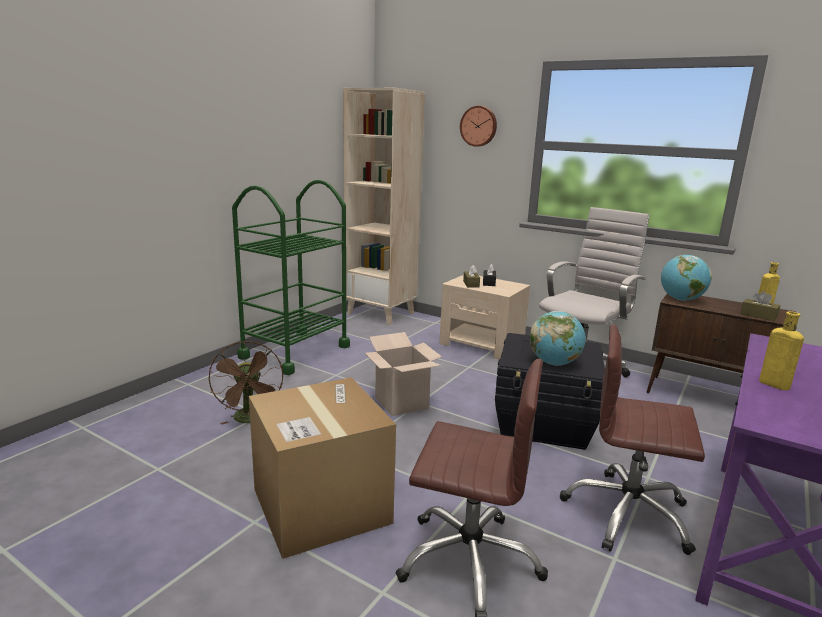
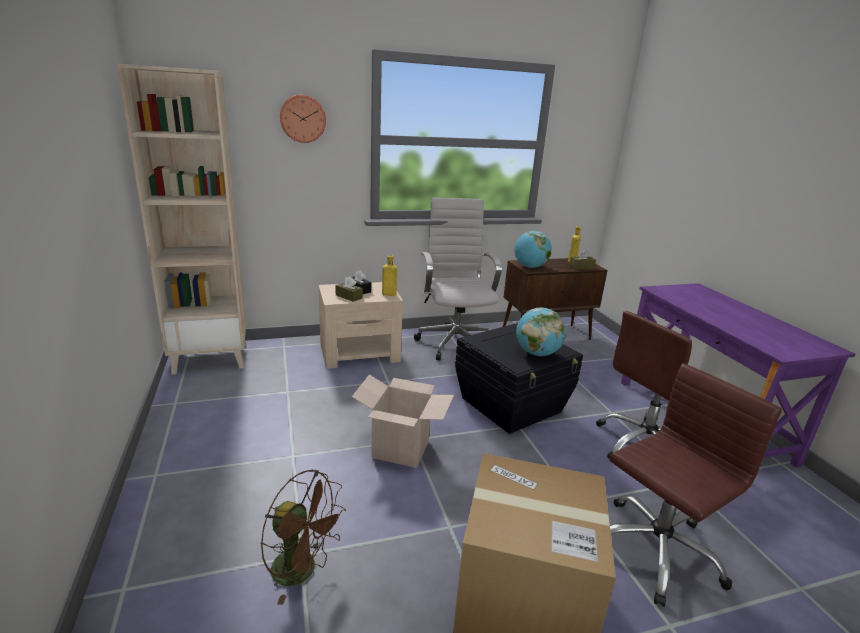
camera: 50 degrees left, 5 degrees up
(295, 352) = (195, 453): green cart -> none
(772, 384) = (725, 322): yellow bottle -> yellow bottle (388, 294)

